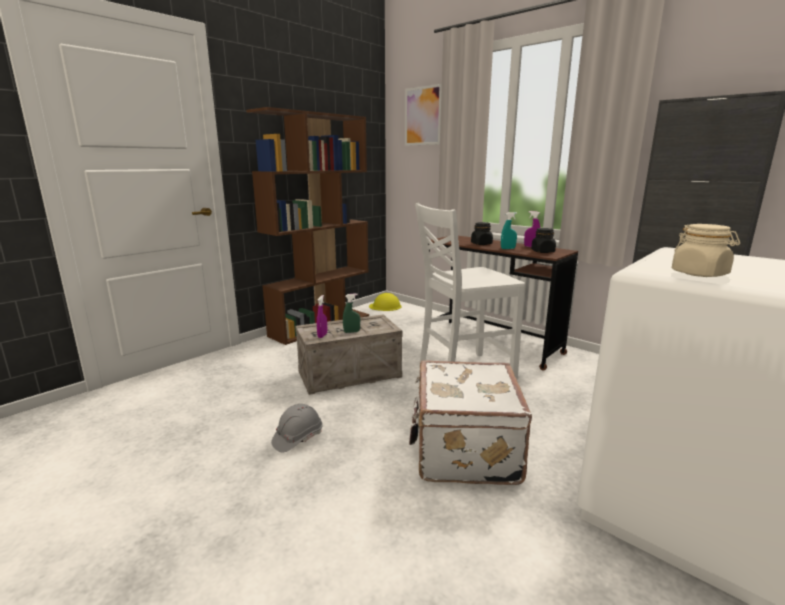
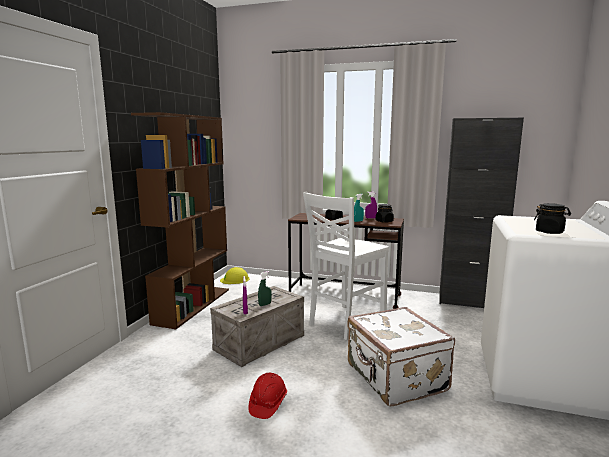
camera: 25 degrees left, 5 degrees down
(297, 438) = (267, 404): grey hard hat -> red hard hat
(423, 116) = (260, 116): picture -> none
(699, 274) = (550, 232): beige jar -> black jar

